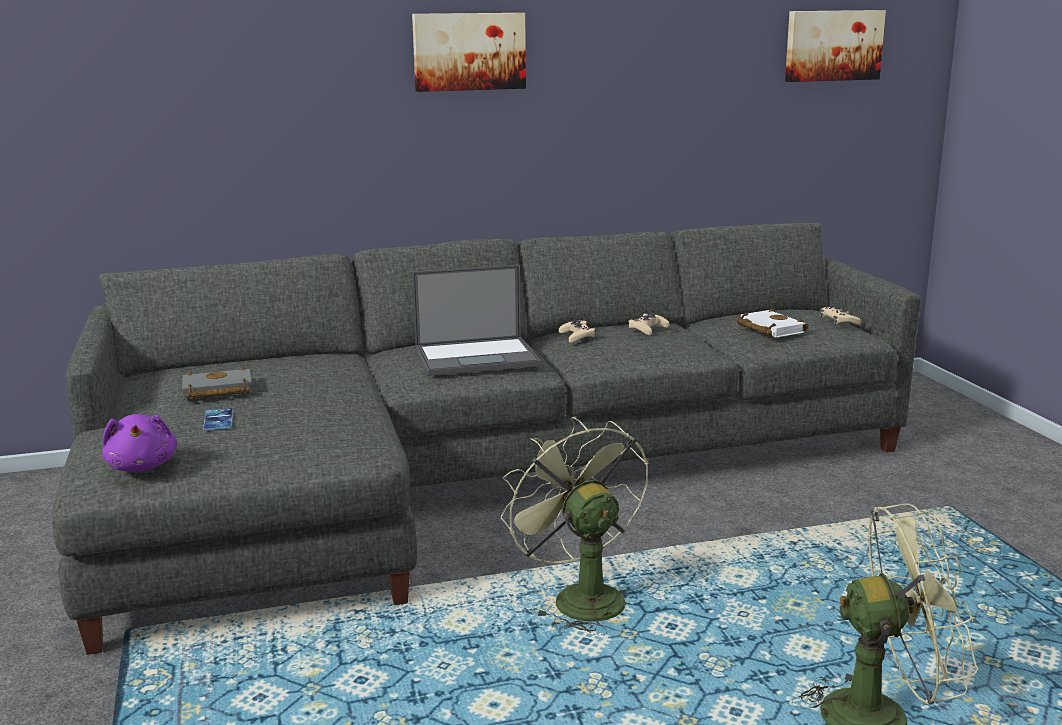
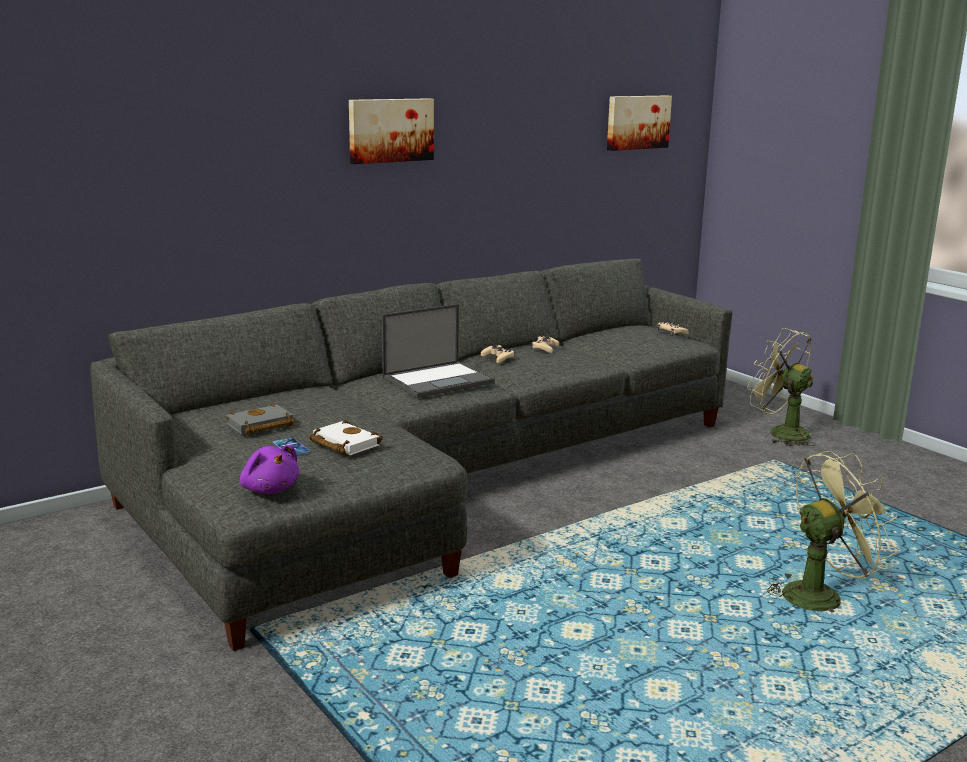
camera: 20 degrees left, 0 degrees up
(578, 597) = (576, 553): green fan -> green fan (780, 433)
(768, 329) = (631, 342): white book -> white book (342, 444)

